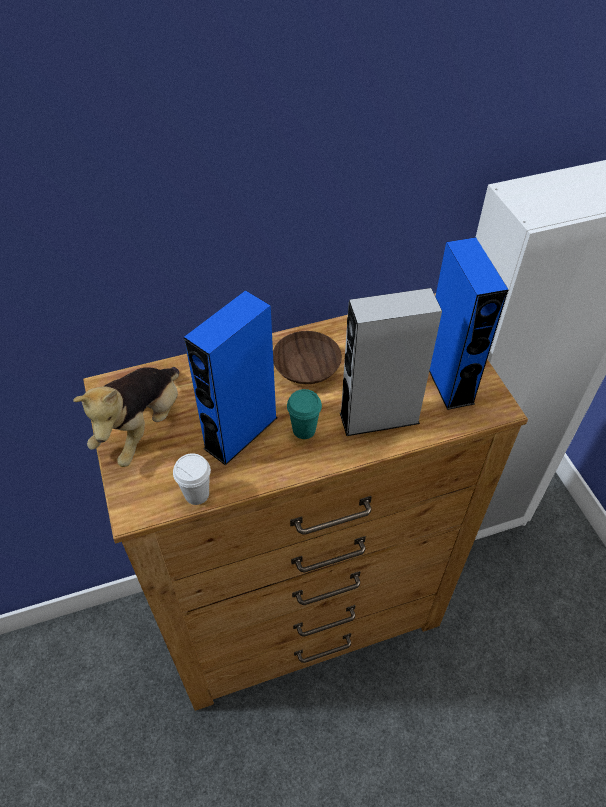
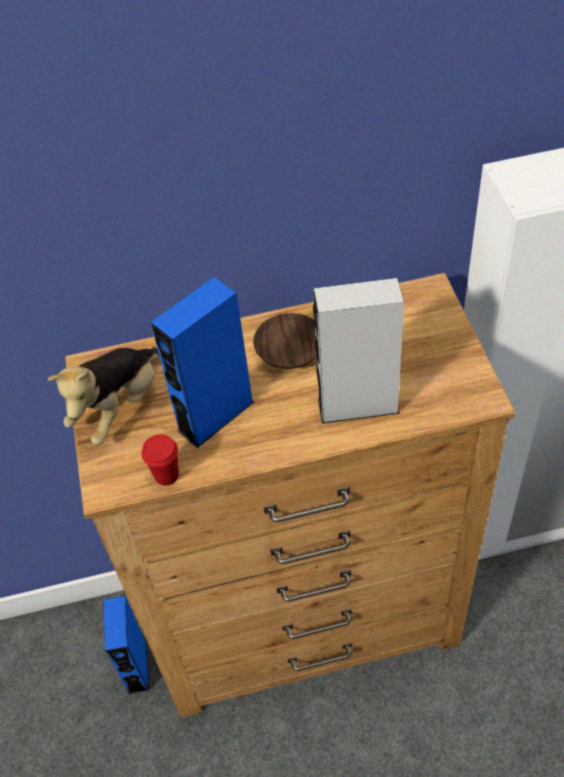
camera: 10 degrees right, 0 degrees up
(197, 494) = (166, 475): white cup -> red cup
(304, 430) = (279, 415): turquoise cup -> none
(447, 379) = (436, 368): blue speaker -> blue speaker (137, 667)

